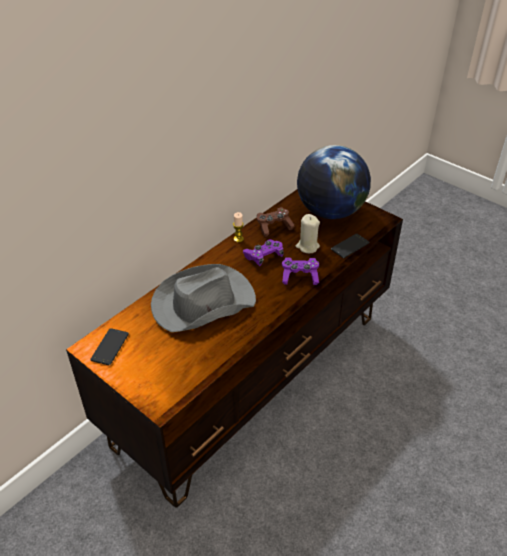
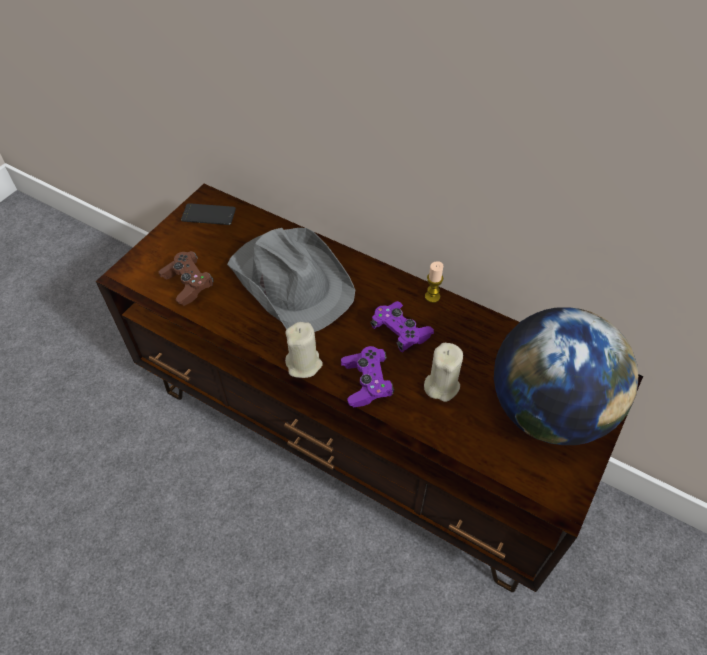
camera: 80 degrees right, 10 degrees up
(274, 227) = (475, 335): brown game controller -> brown game controller (188, 284)
(279, 303) = (304, 364): none -> beige candle
(350, 246) = (461, 448): phone -> none

